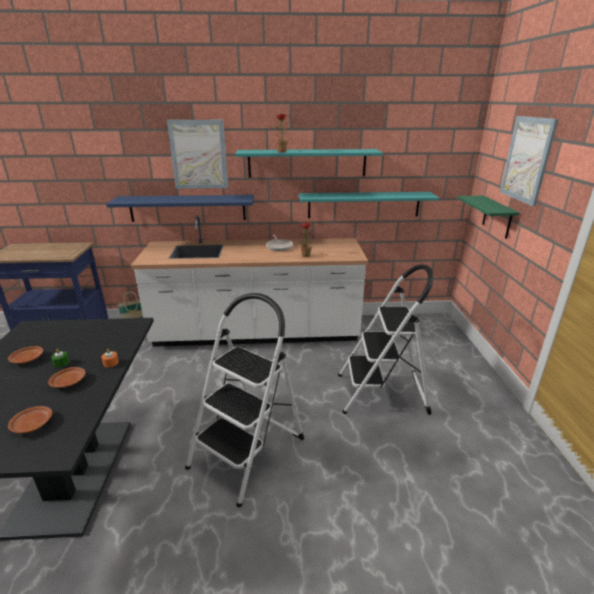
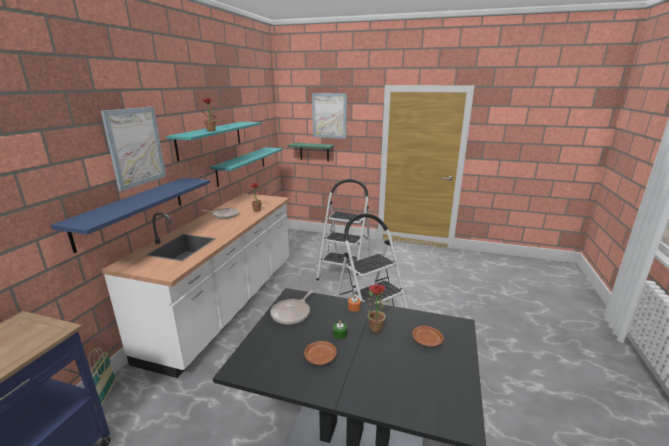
camera: 70 degrees left, 5 degrees down
(69, 382) = (374, 327): brown plate -> potted plant
(103, 331) = (292, 313): none -> frying pan

